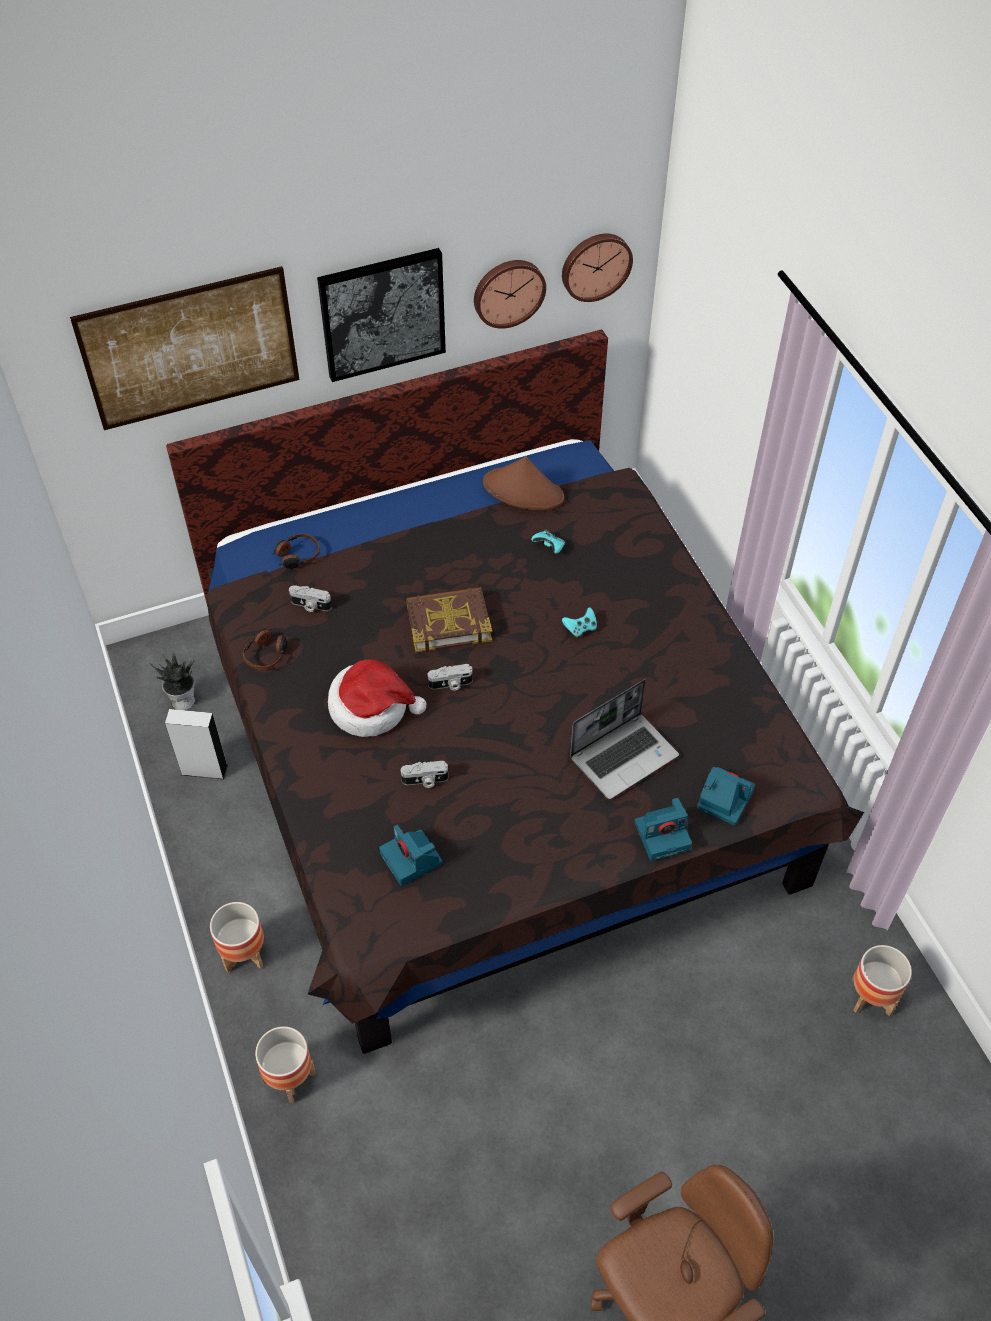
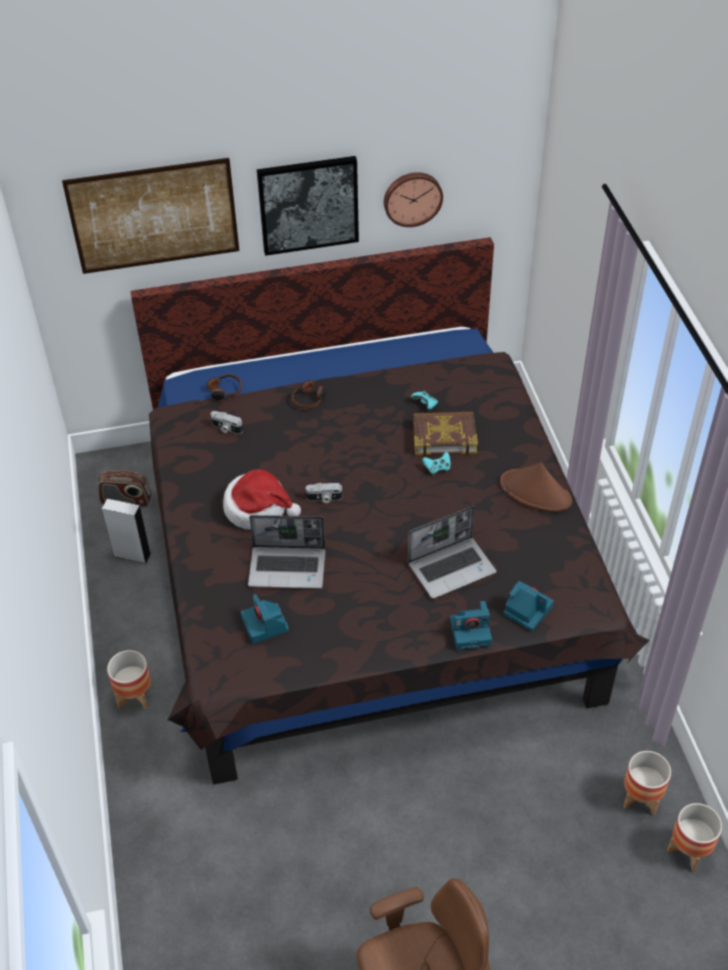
camera: 10 degrees right, 5 degrees down
(183, 700) = (126, 501): potted plant -> radio
(267, 653) = (185, 460): headphones -> headphones (309, 399)
(289, 1077) = (151, 794): planter -> planter (689, 850)
(425, 780) = (288, 567): camera -> laptop
(448, 623) = (332, 452): book -> book (444, 436)
(523, 491) = (414, 360): brown hat -> brown hat (535, 492)
(595, 265) = (485, 184): wall clock -> none

